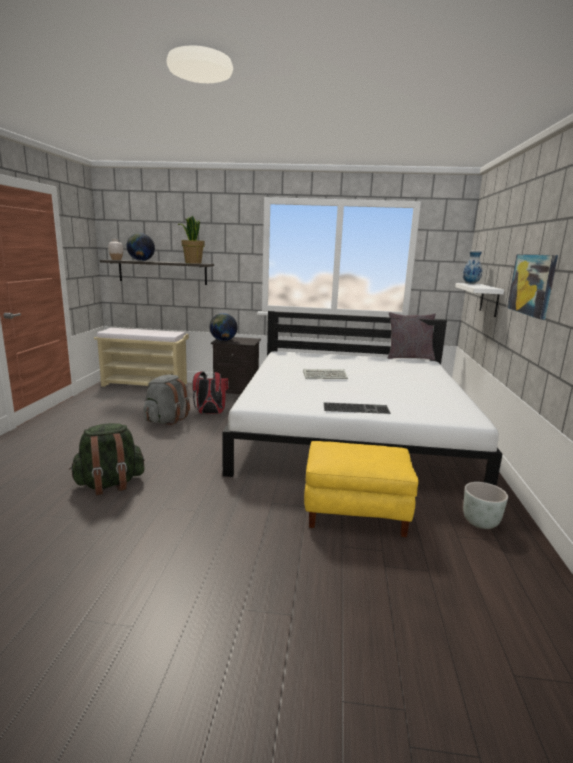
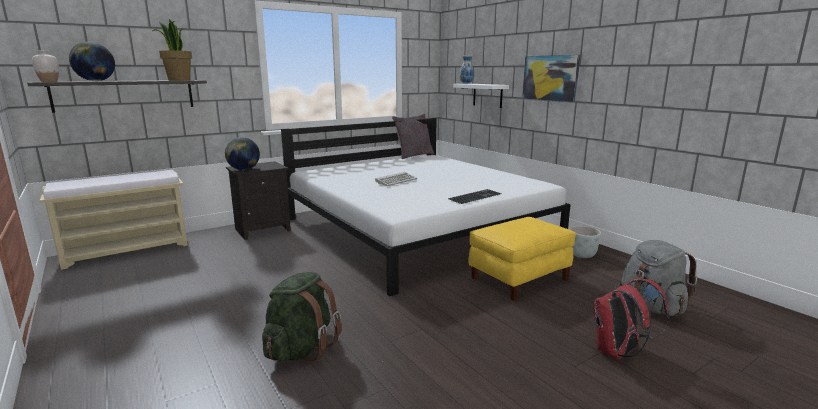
camera: 40 degrees left, 0 degrees up
(166, 420) = (235, 274): grey backpack -> grey backpack (652, 306)
(210, 413) = (270, 253): red backpack -> red backpack (618, 353)

